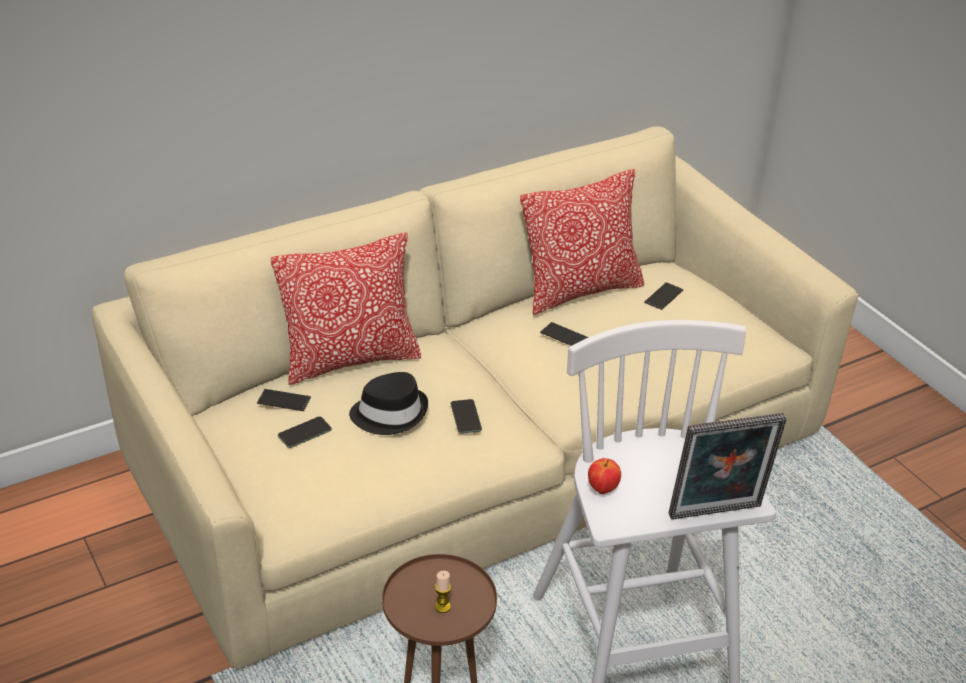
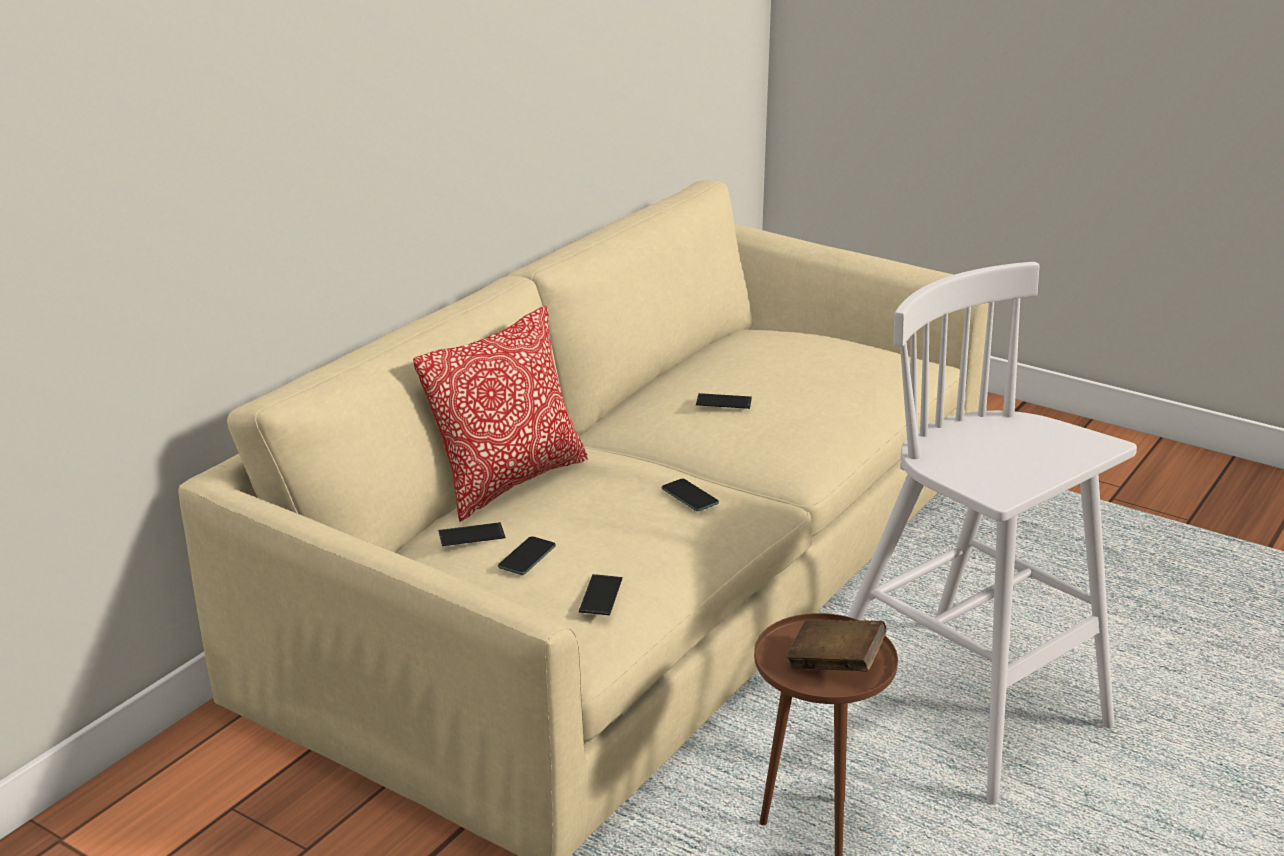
camera: 25 degrees left, 10 degrees down
(390, 413) = (606, 513): black hat -> none
(442, 607) = (835, 664): candle -> brown book
(580, 290) = (699, 362): pillow -> none
(602, 489) = (960, 472): apple -> none
(663, 296) = (789, 346): phone -> phone (600, 595)
(717, 514) = (1088, 460): picture frame -> none

